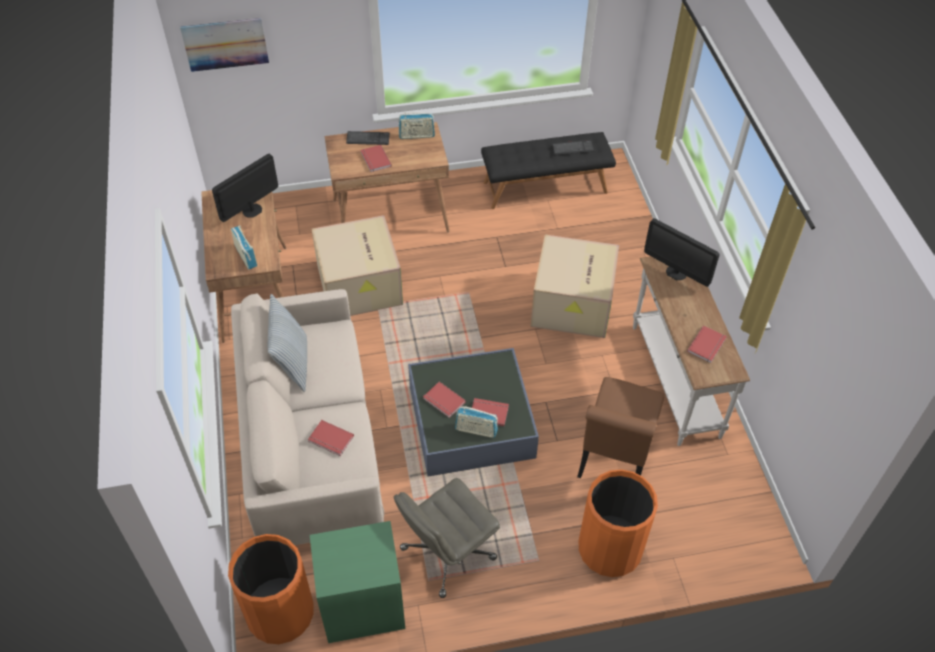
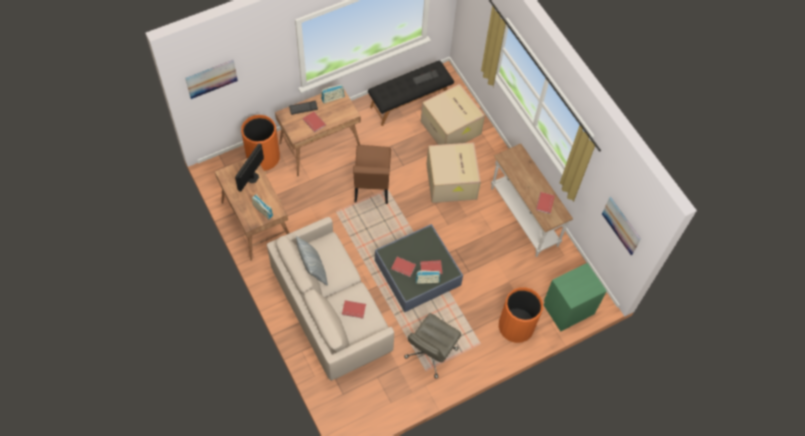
camera: 20 degrees left, 10 degrees up
(280, 613) = (353, 411): orange trash can -> orange trash can (263, 157)
(361, 286) = (320, 200): cardboard box -> cardboard box (451, 128)
(362, 605) = (395, 394): green nightstand -> green nightstand (568, 308)
(614, 460) = (503, 275): brown chair -> brown chair (371, 188)
(676, 272) = (516, 160): monitor -> none
(832, 391) = (621, 225): none -> picture

